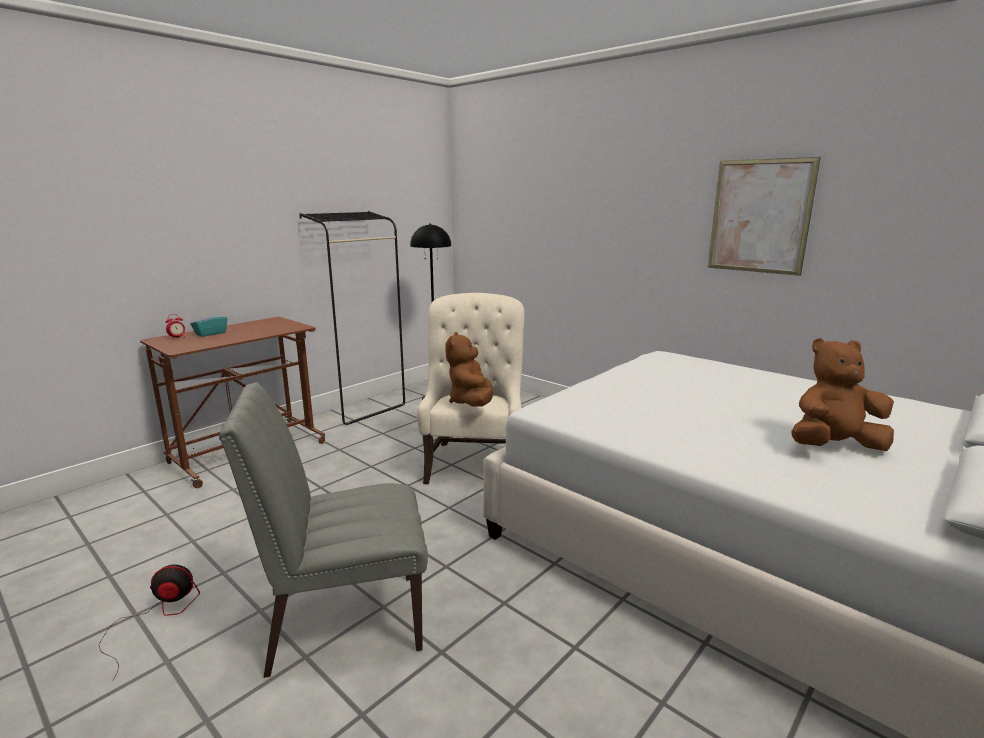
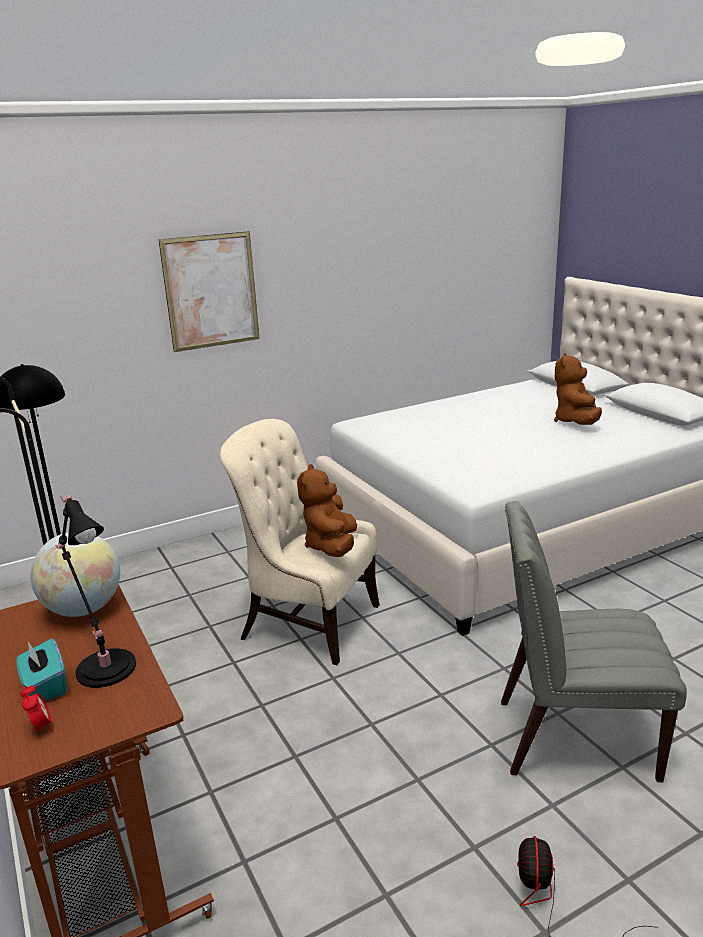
camera: 70 degrees left, 5 degrees up
(224, 338) = (104, 666): none -> black table lamp
(281, 327) = (83, 609): none -> globe
(347, 621) = (577, 738): grey chair -> grey chair turned 90 degrees clockwise
(471, 402) = (331, 546): brown plush toy -> brown plush toy turned 75 degrees clockwise
(759, 216) = (366, 276): picture -> picture (211, 291)

